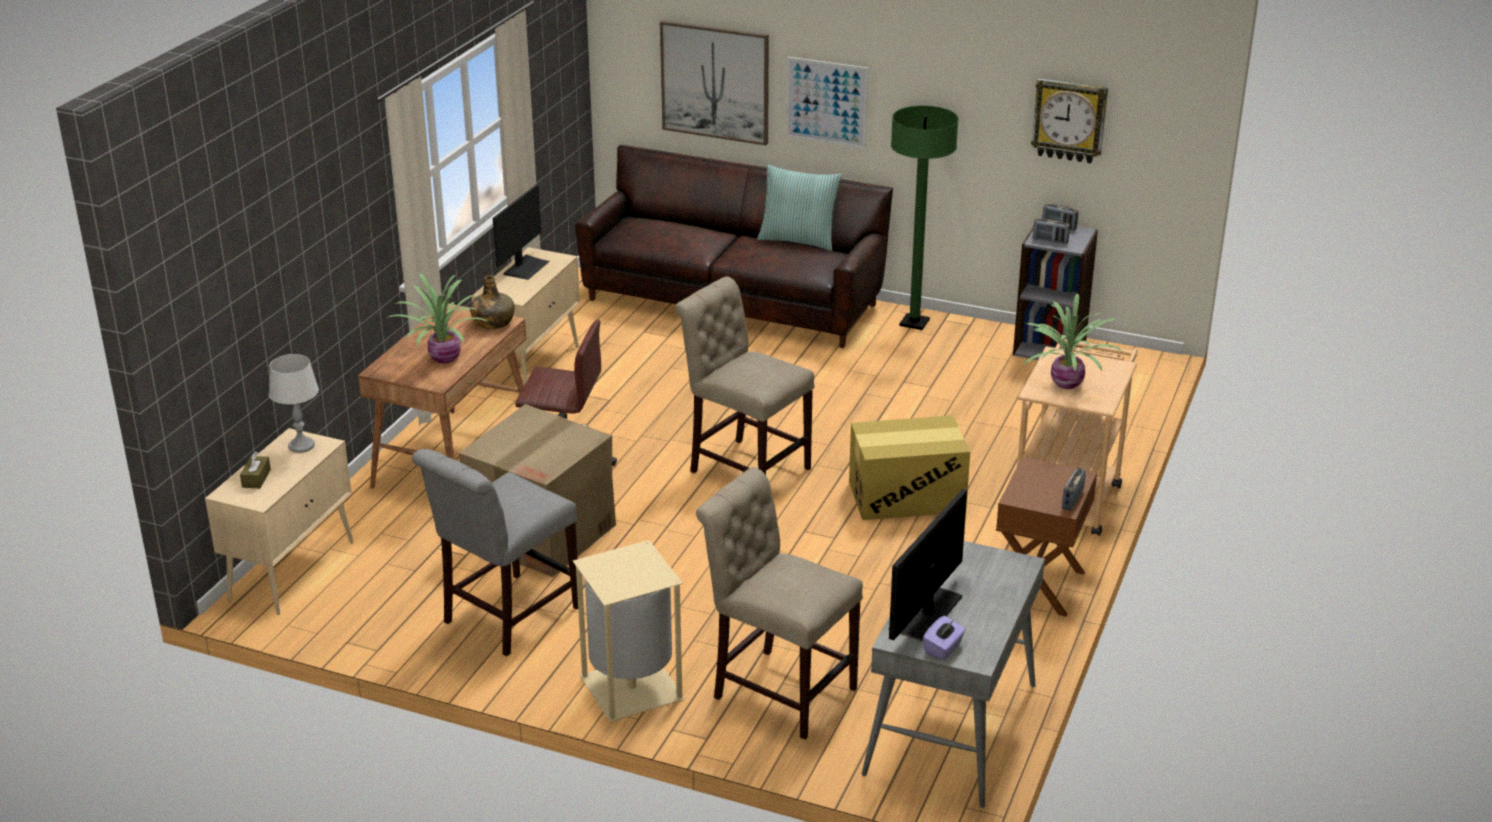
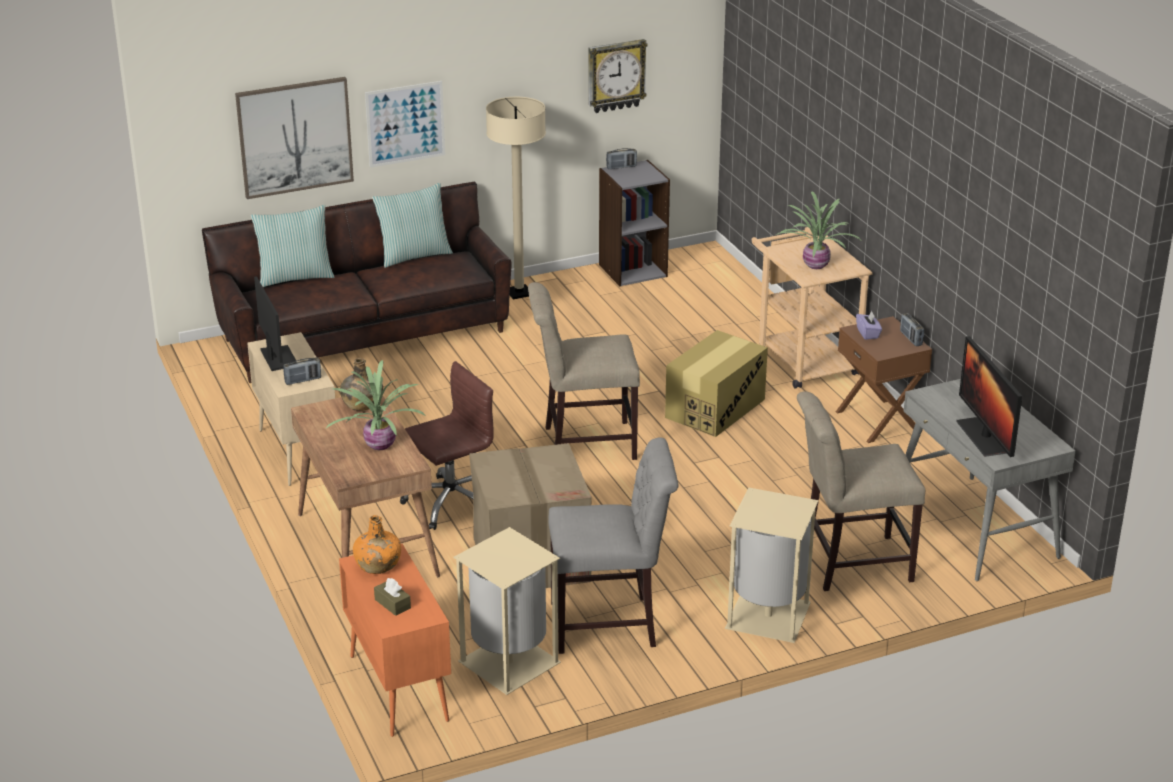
camera: 45 degrees left, 0 degrees up
(293, 570) = (398, 687): beige cabinet -> orange cabinet
(301, 446) = (377, 564): grey table lamp -> orange bottle
(388, 599) = (507, 662): none -> beige trash can
(505, 617) = (610, 625): grey chair -> grey chair turned 90 degrees counterclockwise
(679, 219) = (295, 277): none -> pillow
(914, 323) = (519, 293): green floor lamp -> beige floor lamp
(943, 649) = (1028, 450): purple tissue box -> purple tissue box (868, 333)
(1050, 241) = (634, 179): radio -> radio (303, 380)

